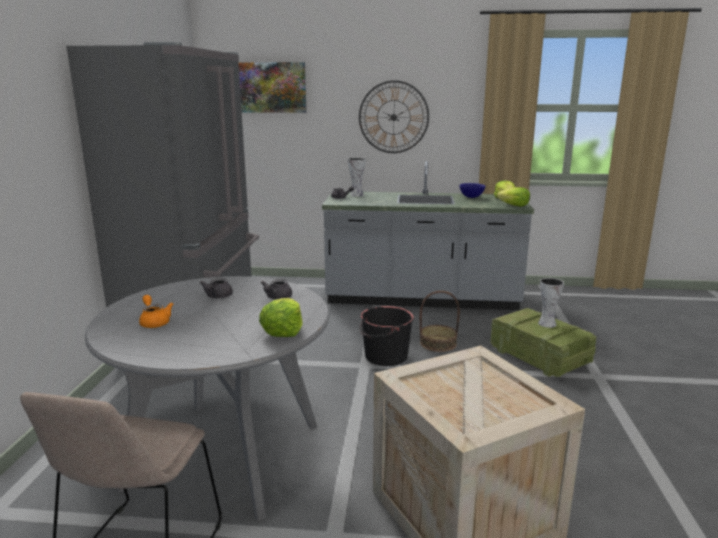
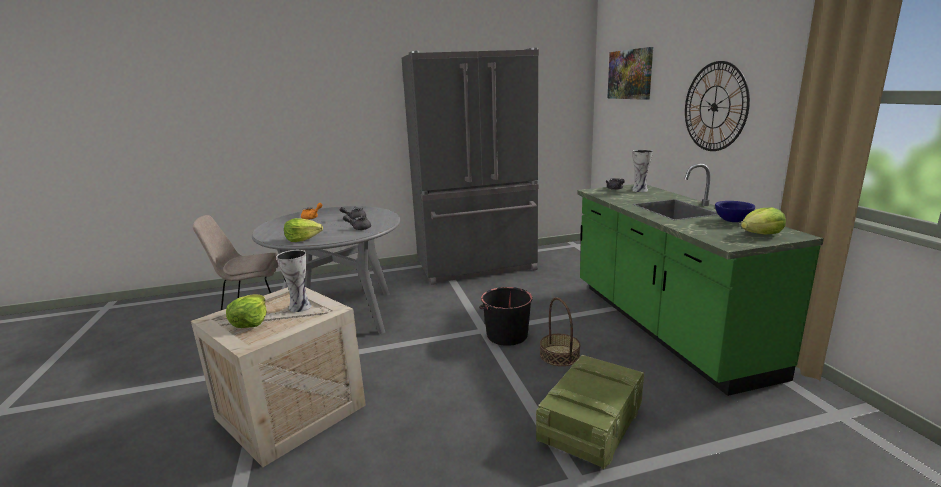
camera: 70 degrees right, 0 degrees up
(421, 299) = (663, 326): grey counter -> green counter
(514, 206) = (725, 242): lettuce -> lettuce (250, 322)
(546, 323) = (602, 389): vase -> vase (301, 306)

